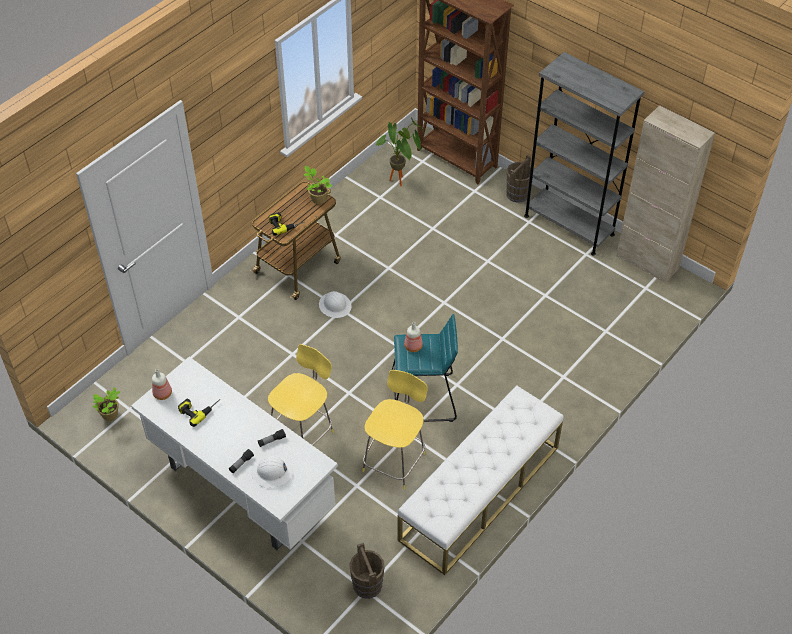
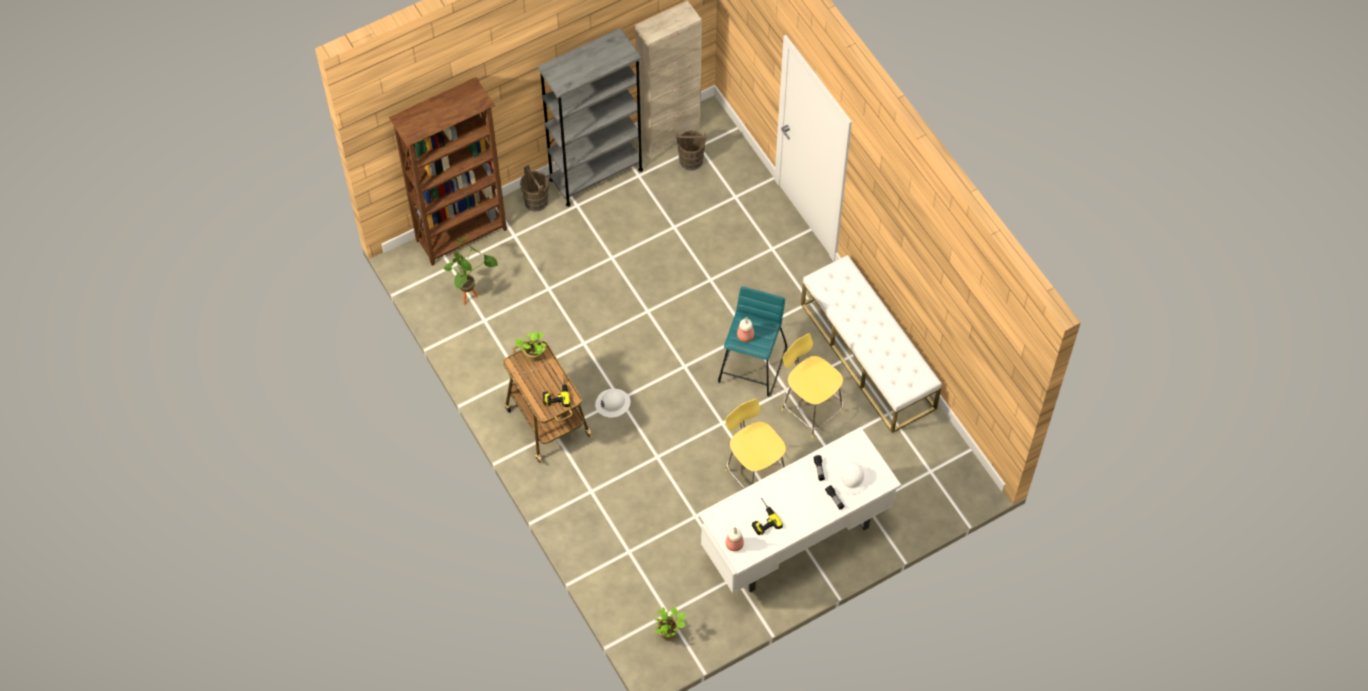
camera: 70 degrees left, 10 degrees up
(367, 585) = (926, 468): brown bucket -> brown bucket (690, 160)

